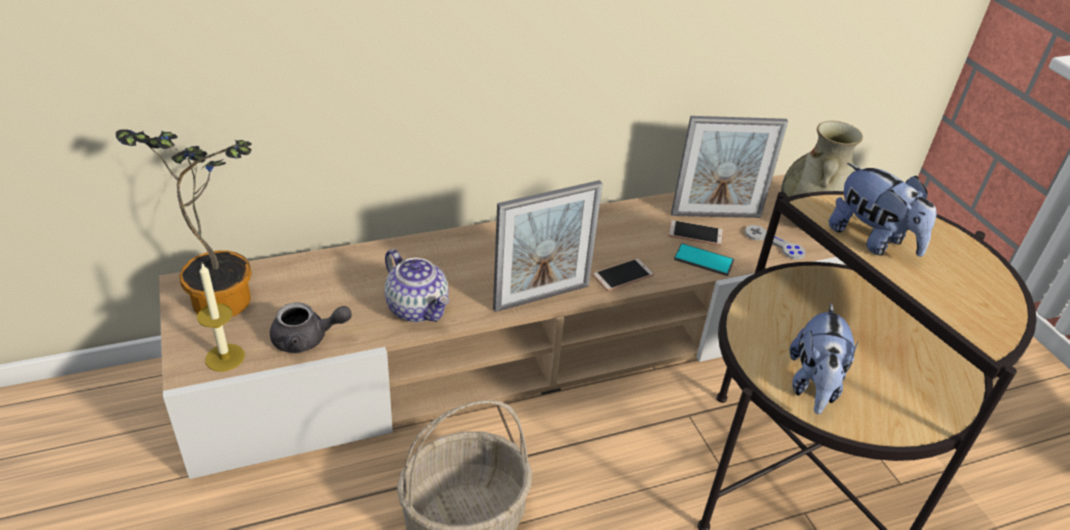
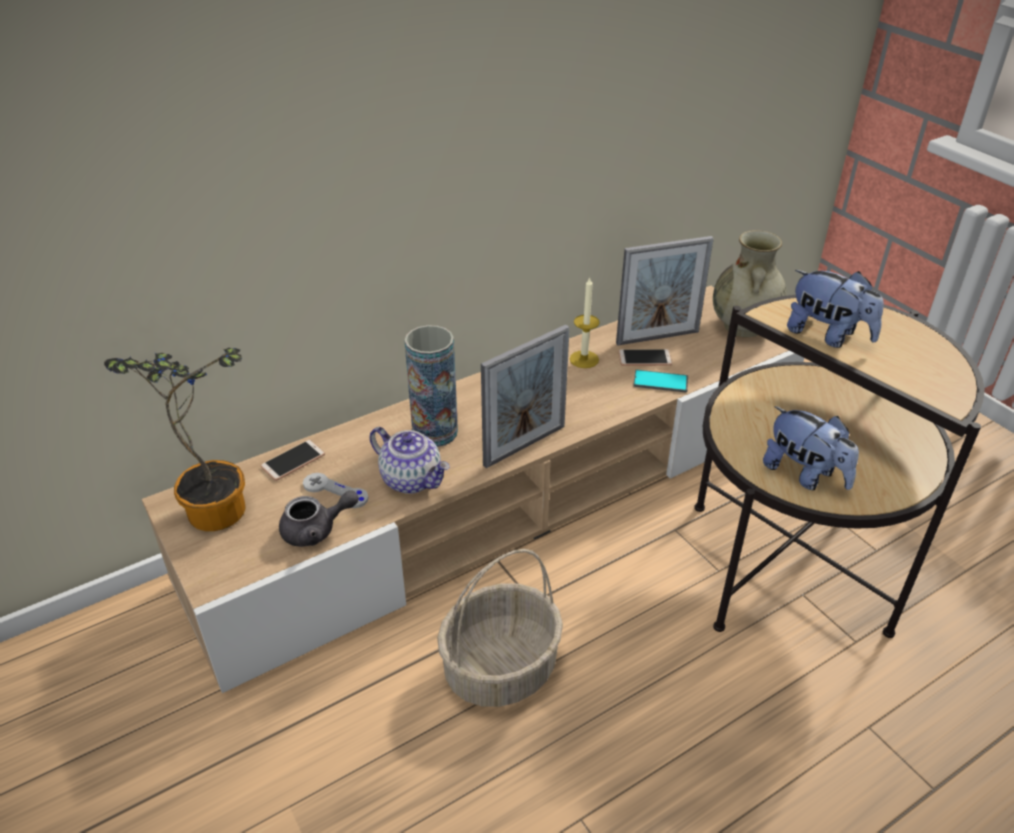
camera: 10 degrees left, 0 degrees up
(225, 357) = (242, 564): candle -> candle (584, 359)
(458, 266) = (435, 432): none -> vase
(623, 275) = (592, 410): phone -> phone (293, 461)
(774, 243) = (718, 354): grey game controller -> grey game controller (335, 492)
(813, 385) = (804, 474): plush toy -> plush toy turned 45 degrees counterclockwise

